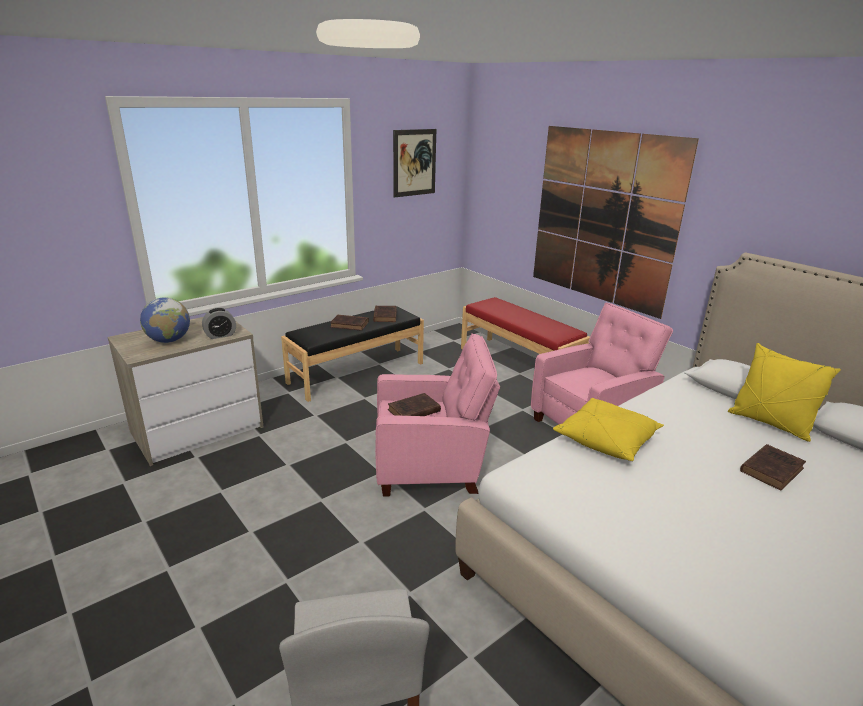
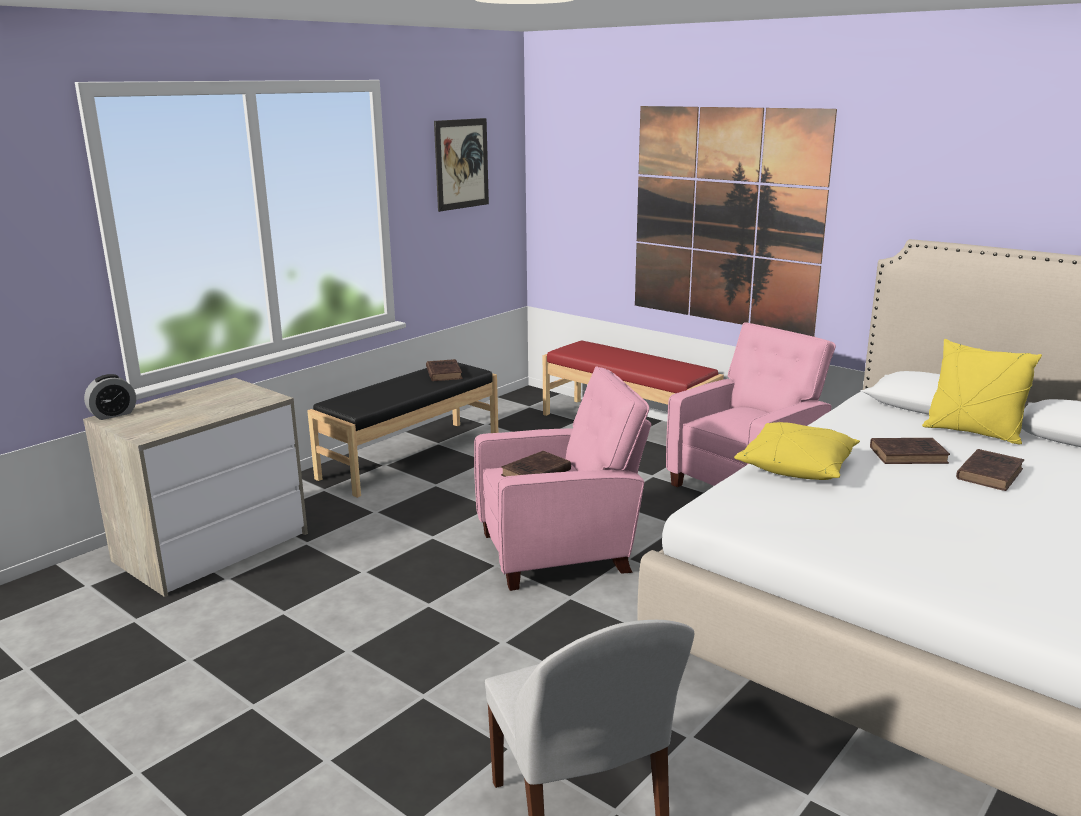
camera: 10 degrees left, 5 degrees down
(169, 340) = (178, 415): globe -> none
(220, 335) = (249, 403): alarm clock -> alarm clock (113, 414)
(350, 325) = (401, 387): brown book -> brown book (910, 455)

